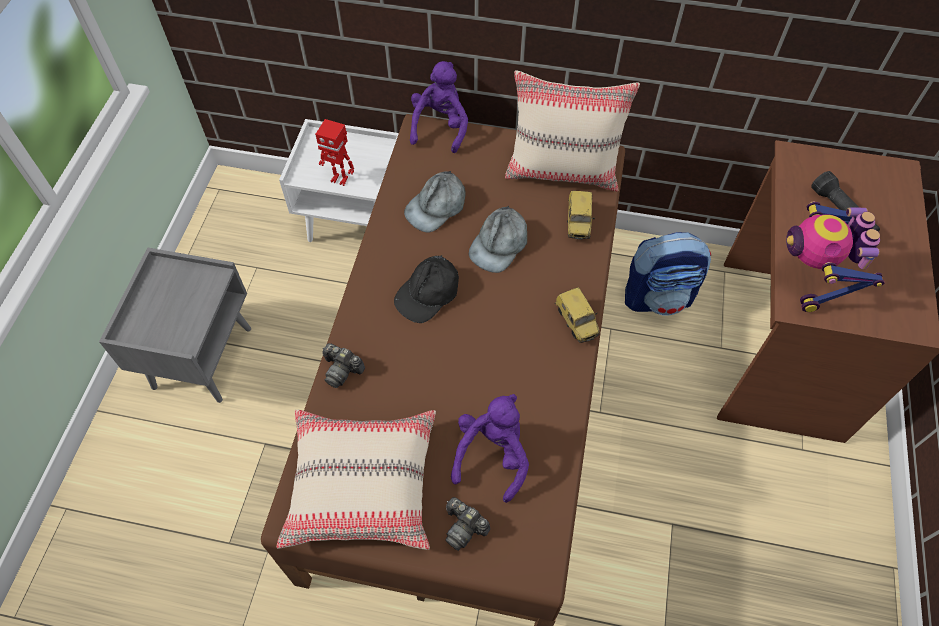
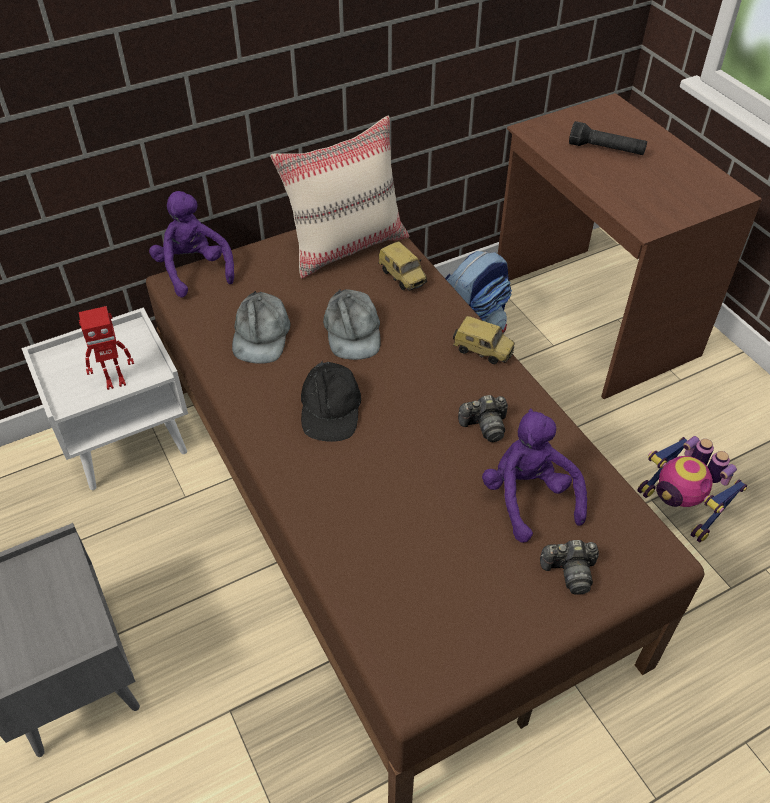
camera: 40 degrees left, 10 degrees down
(342, 370) = (317, 525): camera -> camera (485, 426)
(362, 484) = (443, 607): beige pillow -> none
(812, 277) = (635, 201): toy robot -> toy robot (678, 509)

